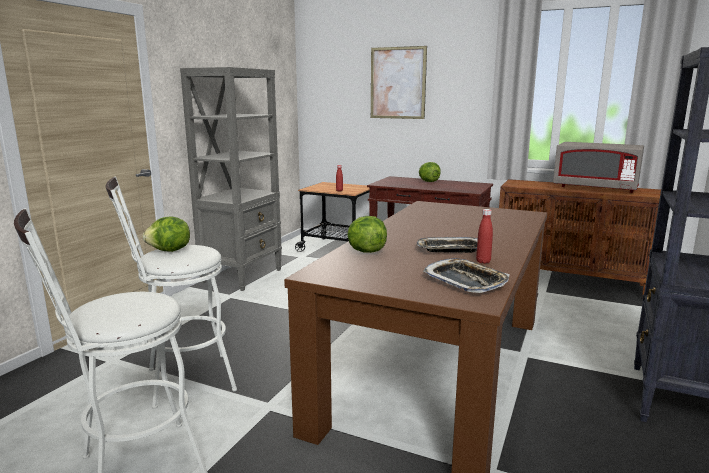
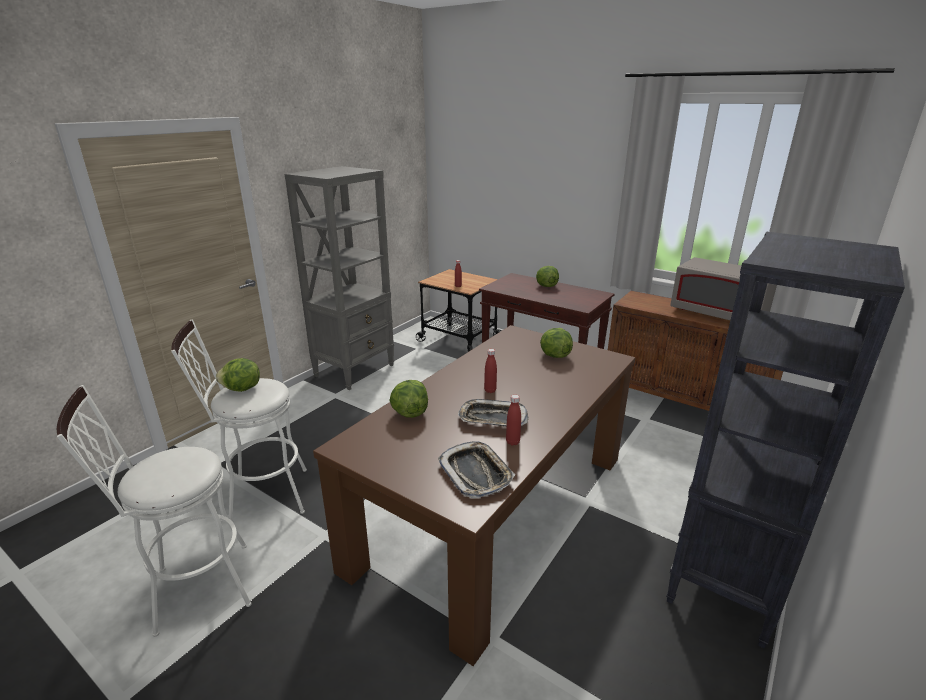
camera: 10 degrees right, 10 degrees up
(397, 83) = (525, 173): picture -> none
(433, 235) = (490, 390): none -> red bottle
(474, 214) = (554, 355): none -> lettuce

